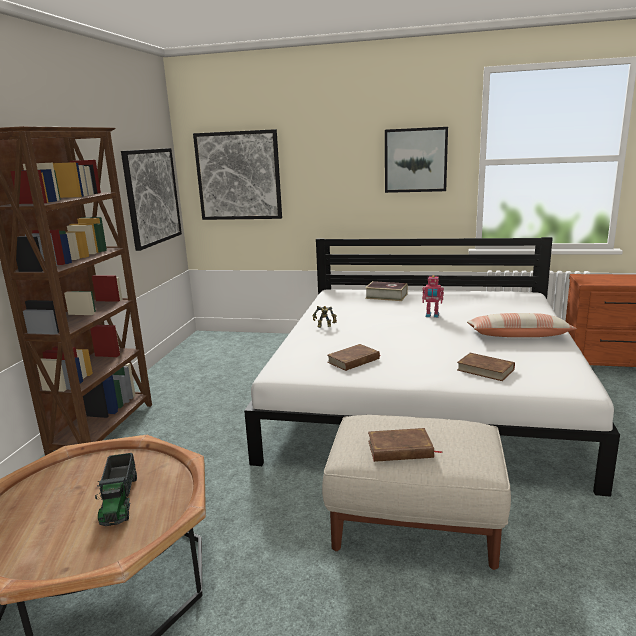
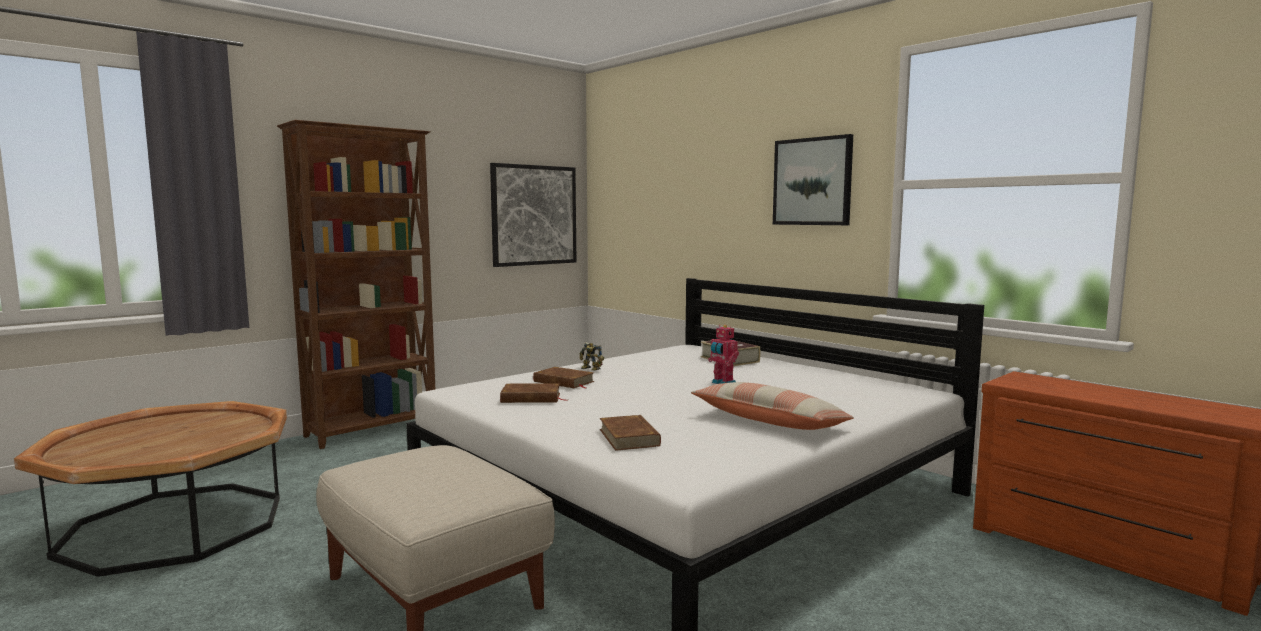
camera: 35 degrees right, 10 degrees down
(119, 500) = (181, 441): toy truck -> none
(238, 176) = (635, 200): picture -> none
(400, 449) = (390, 473): brown book -> brown book (564, 382)

